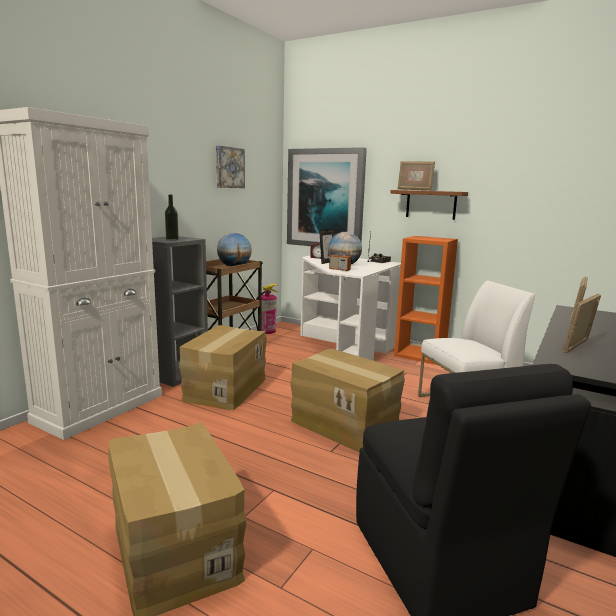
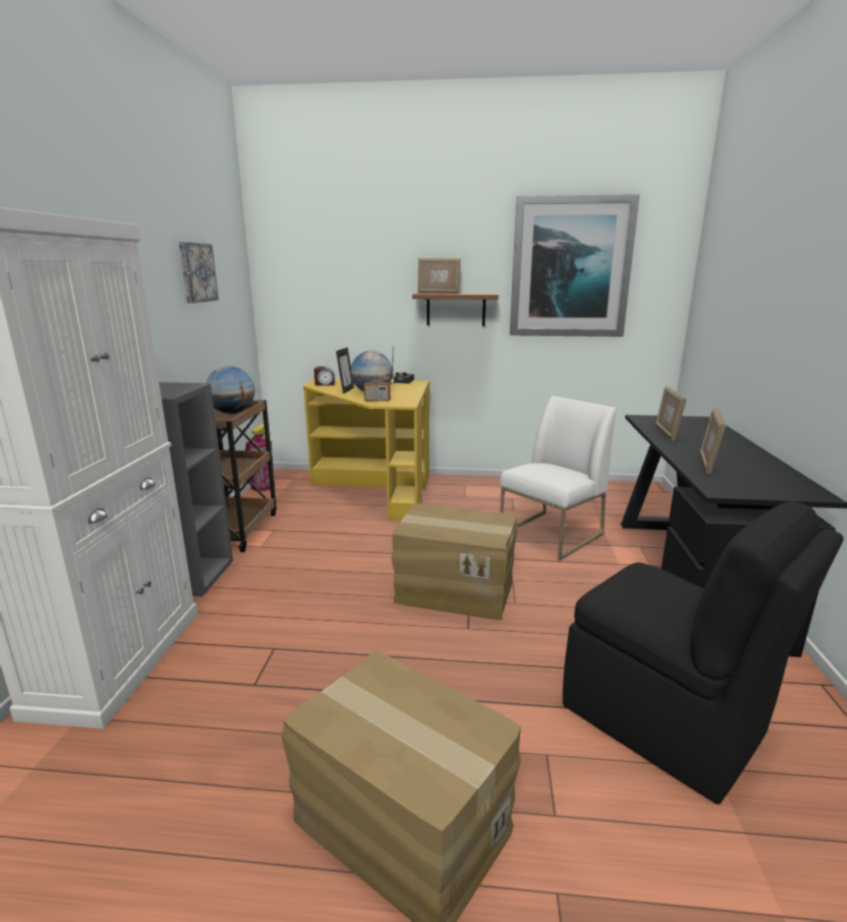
camera: 25 degrees left, 5 degrees up
(172, 240) = (169, 391): bottle -> none
(225, 389) = (277, 581): cardboard box -> none
(326, 198) = (318, 306): picture -> picture (570, 268)
(343, 347) = (374, 491): white desk -> yellow desk
(420, 355) = (462, 483): orange bookcase -> none

